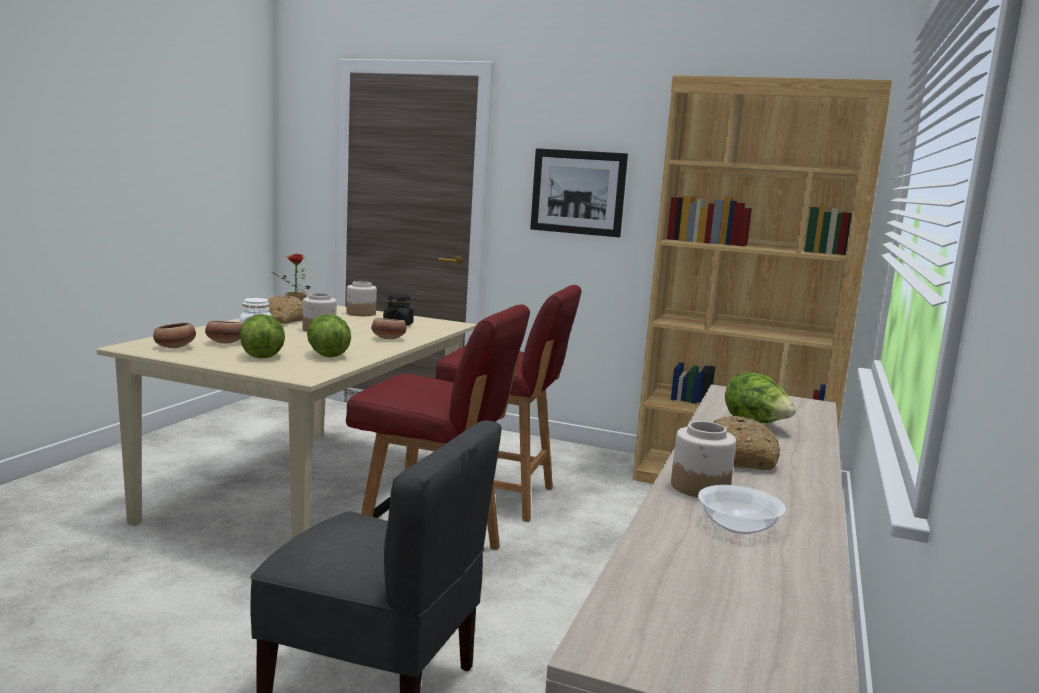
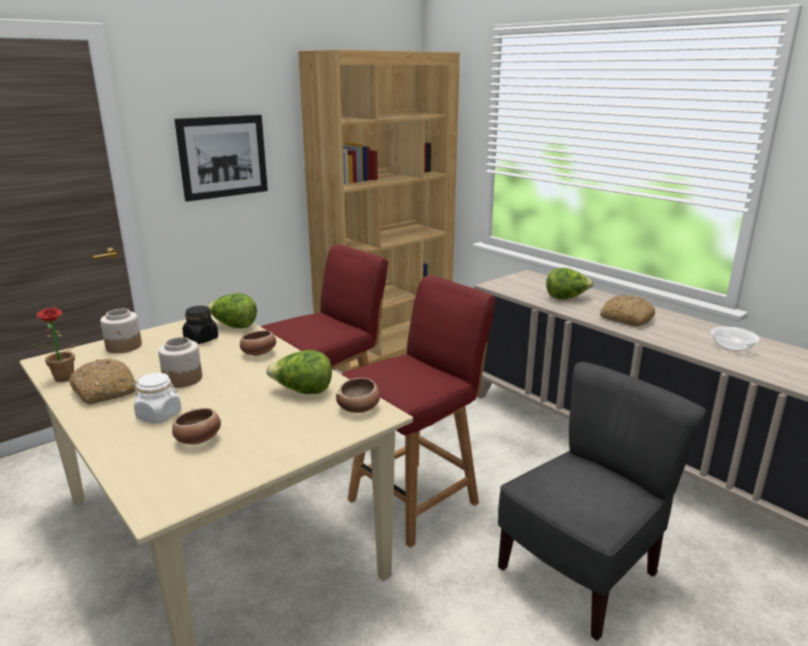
camera: 60 degrees left, 10 degrees up
(175, 347) = (194, 475): bowl -> bowl (359, 408)
(262, 355) = (280, 425): lettuce -> lettuce (234, 326)
(700, 487) = (676, 340): jar -> none

